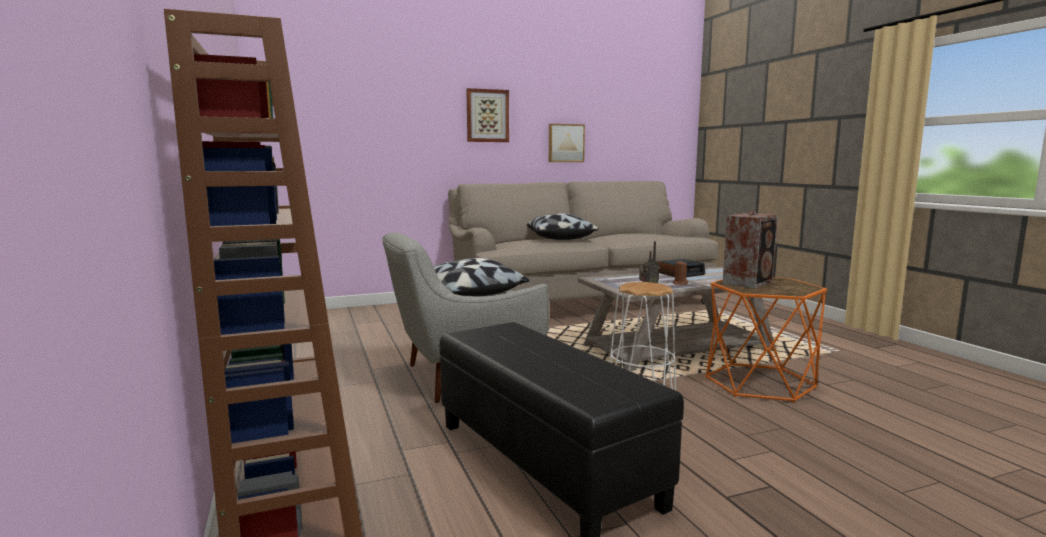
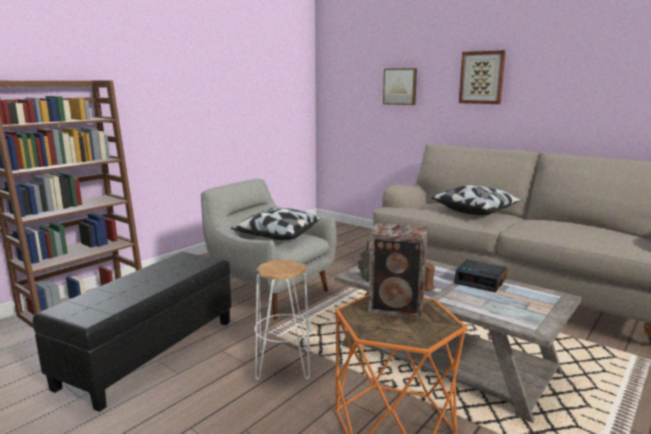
camera: 60 degrees right, 5 degrees up
(565, 143) = (571, 106): picture -> picture (400, 86)

